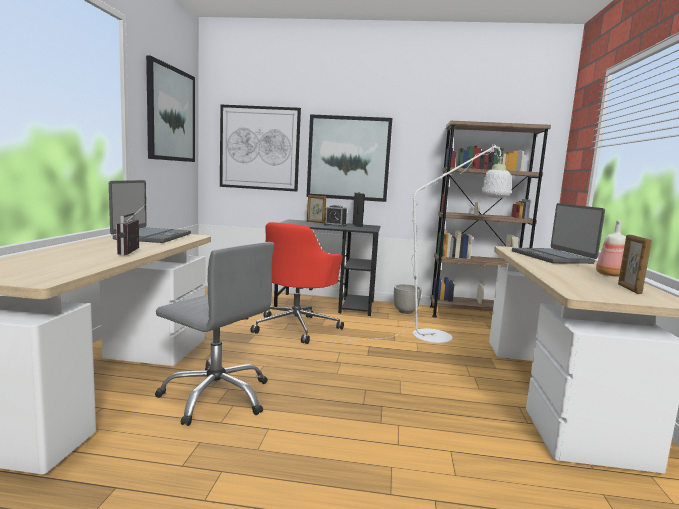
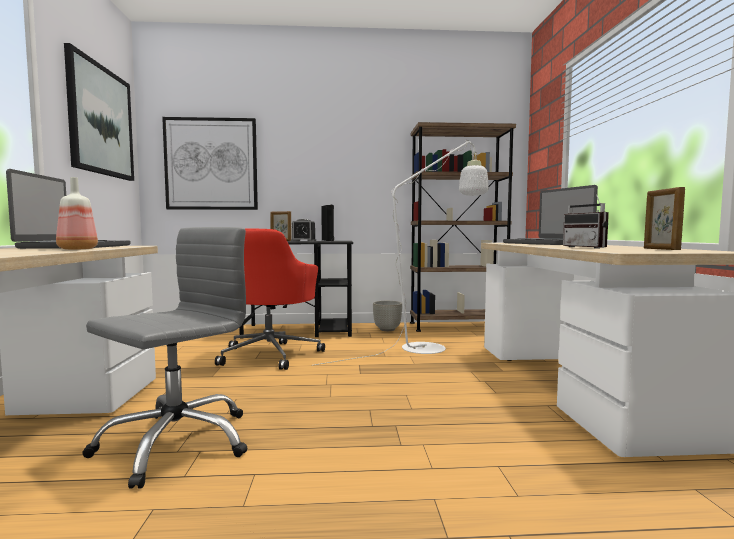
camera: 10 degrees left, 5 degrees down
(134, 252) = (42, 251): radio -> radio (588, 247)
(216, 396) = (176, 442): grey office chair -> grey office chair turned 75 degrees counterclockwise
(348, 158) = (312, 171): picture -> none
(610, 275) = (622, 246): bottle -> bottle (77, 249)

